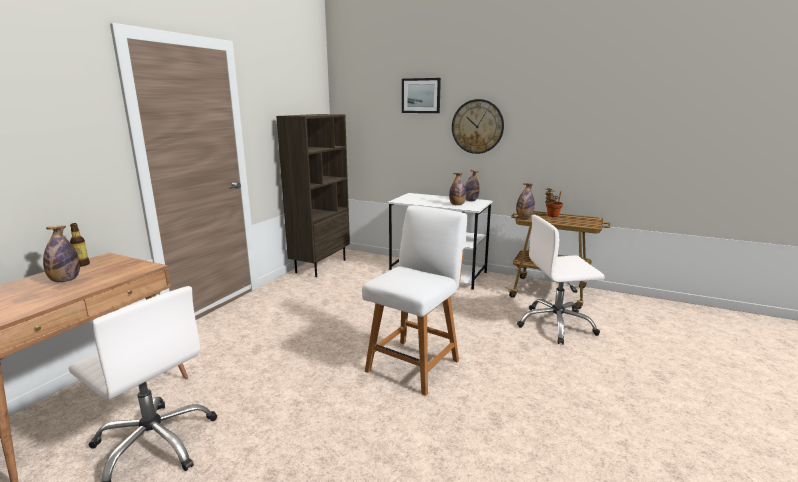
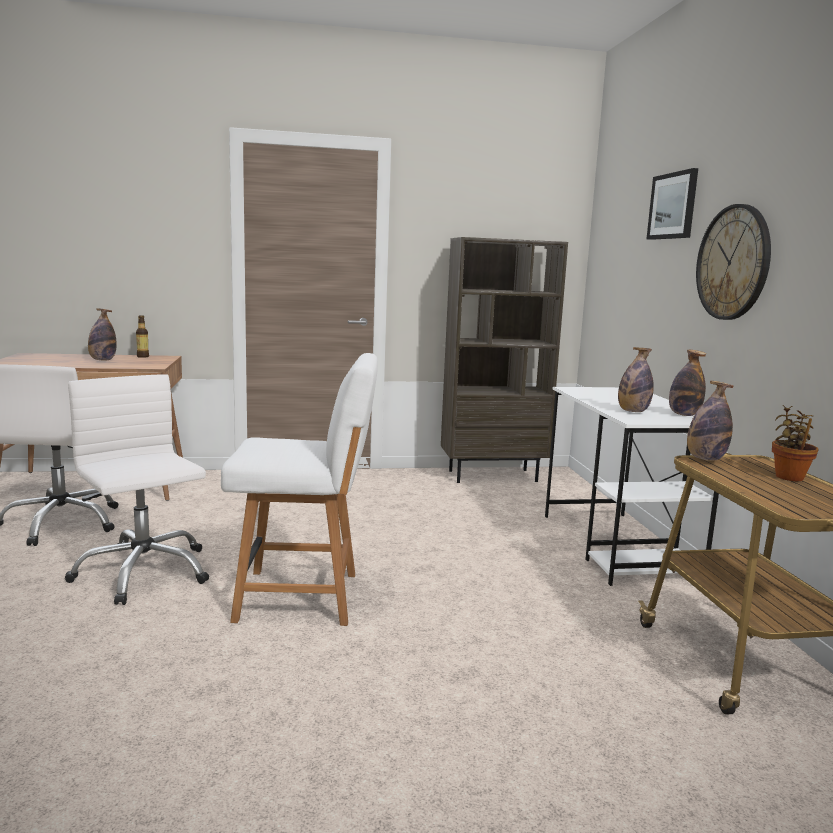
camera: 55 degrees right, 5 degrees down
(556, 325) = (598, 696): white office chair -> white office chair (143, 572)

